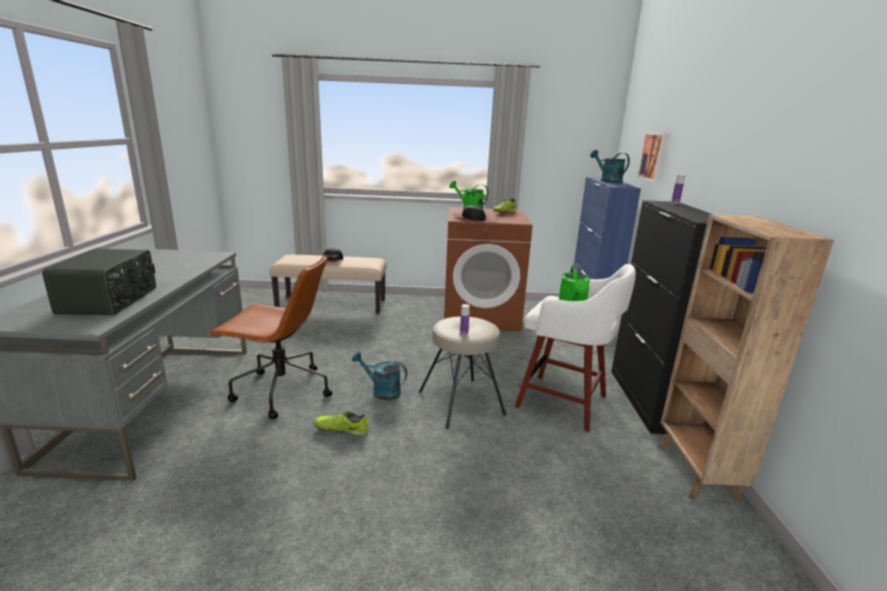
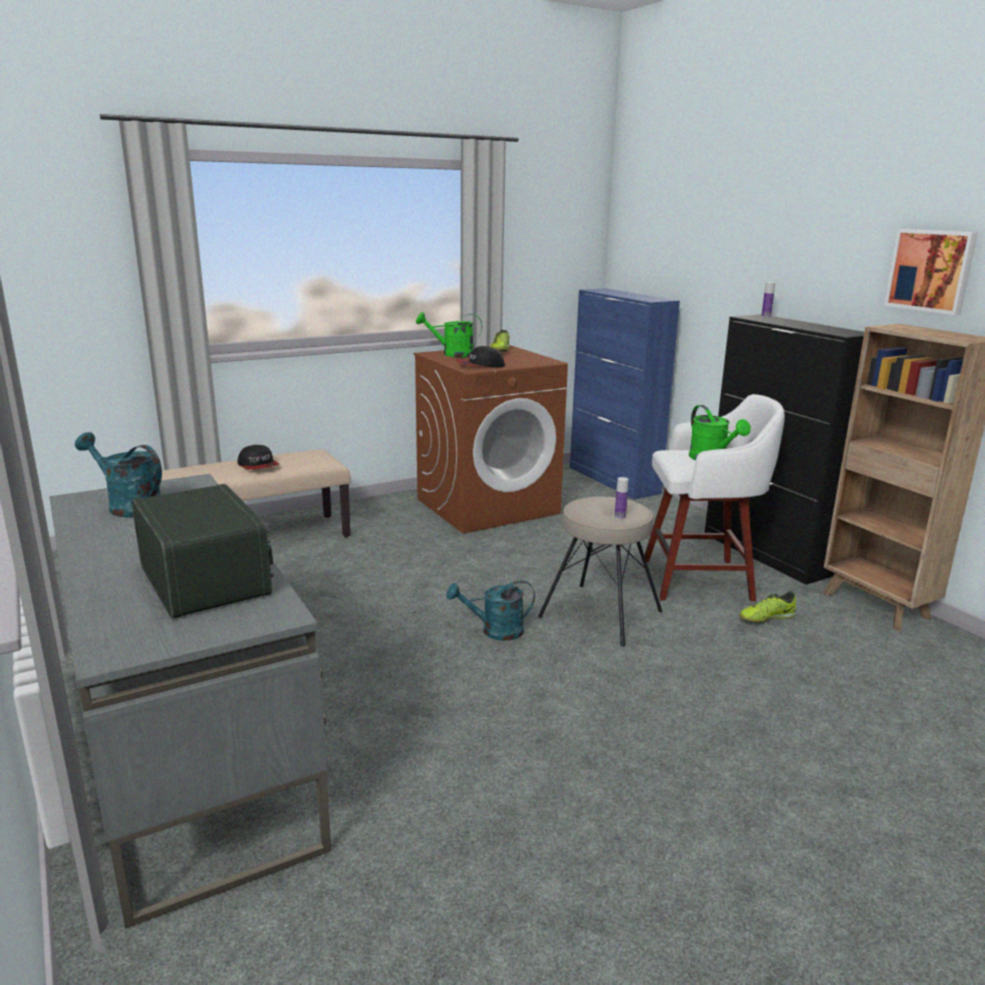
camera: 30 degrees left, 0 degrees up
(280, 391) = (362, 674): brown office chair -> none
(341, 429) = (510, 689): shoe -> shoe (766, 618)
(607, 181) = (621, 294): turquoise watering can -> turquoise watering can (128, 506)
(654, 156) = (694, 259): picture -> picture (931, 270)

